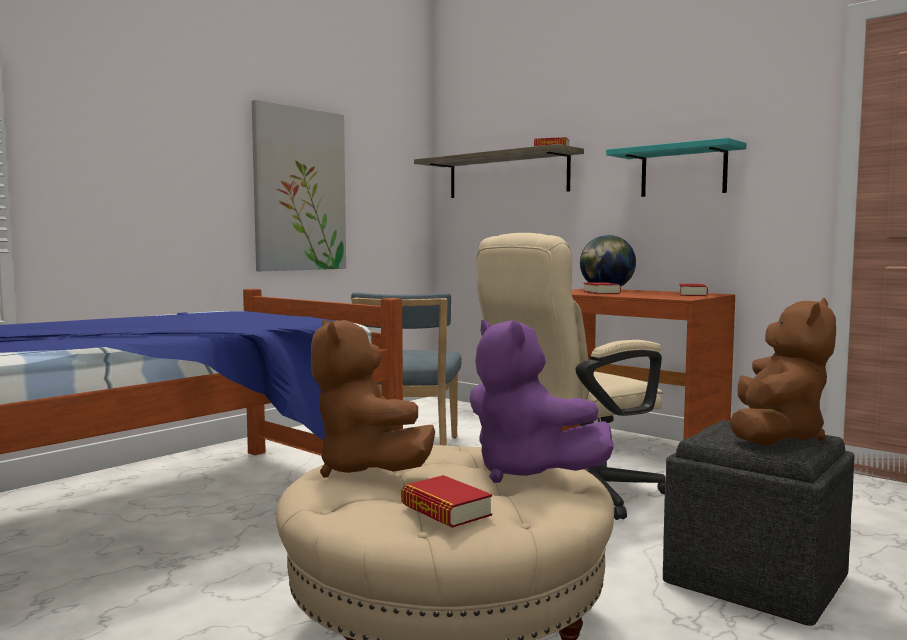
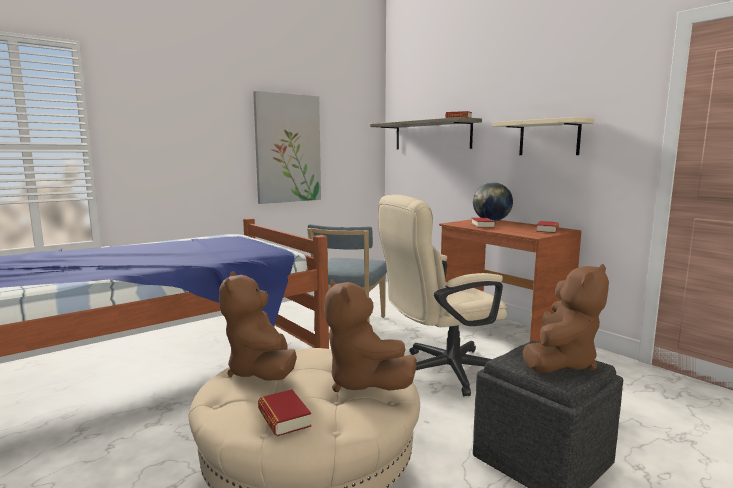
camera: 10 degrees right, 5 degrees up
(526, 472) = (363, 383): purple plush toy -> brown plush toy
(683, 171) = (549, 138): turquoise shelf -> beige shelf

